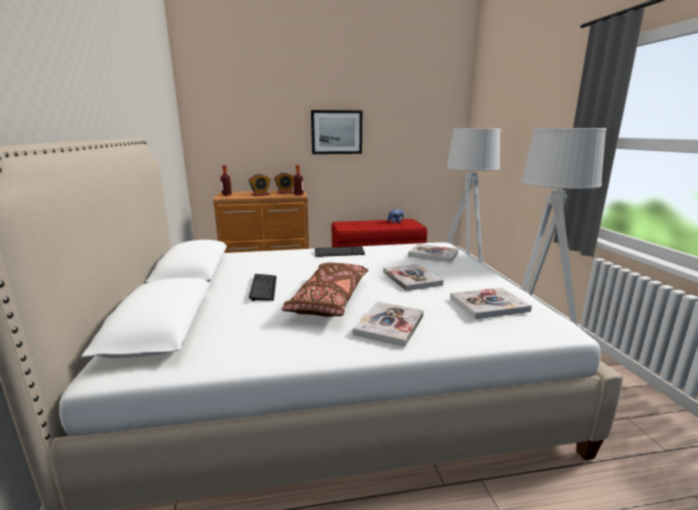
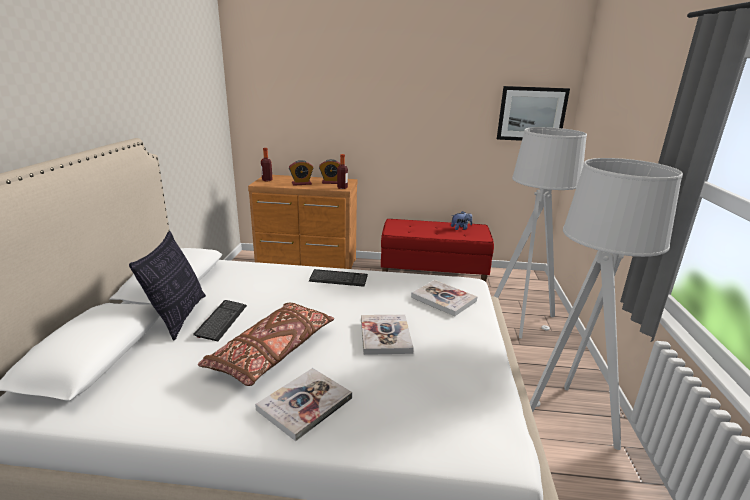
camera: 15 degrees right, 5 degrees up
(219, 290) = (178, 316): none -> pillow
(336, 132) = (398, 114): picture -> picture (531, 114)
(488, 305) = (439, 398): book -> none

